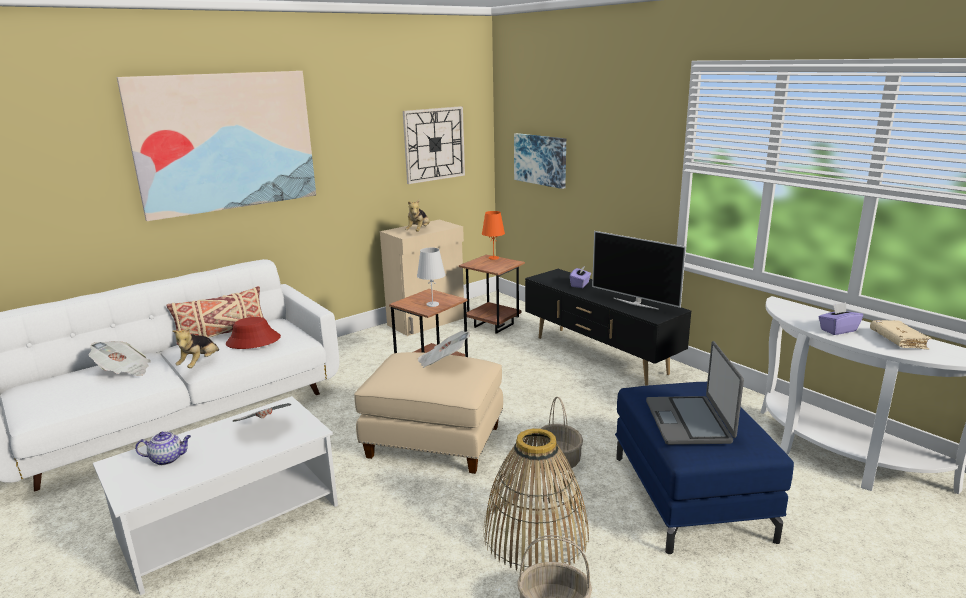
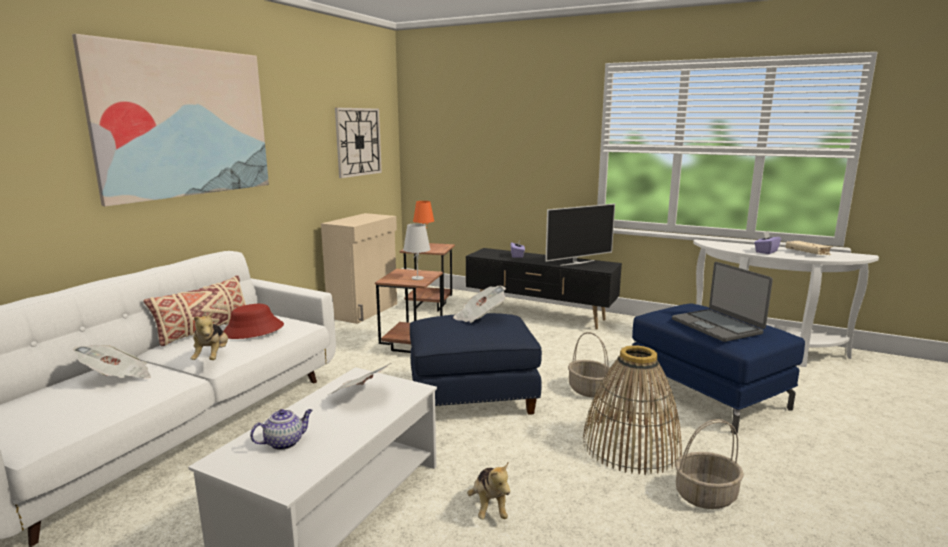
camera: 25 degrees left, 5 degrees down
(418, 232) = (361, 221): plush toy -> plush toy (489, 507)
(435, 441) = (472, 397): beige ottoman -> blue ottoman
(540, 159) = (454, 155): picture -> none
(636, 303) = (577, 263): television -> television turned 45 degrees counterclockwise

